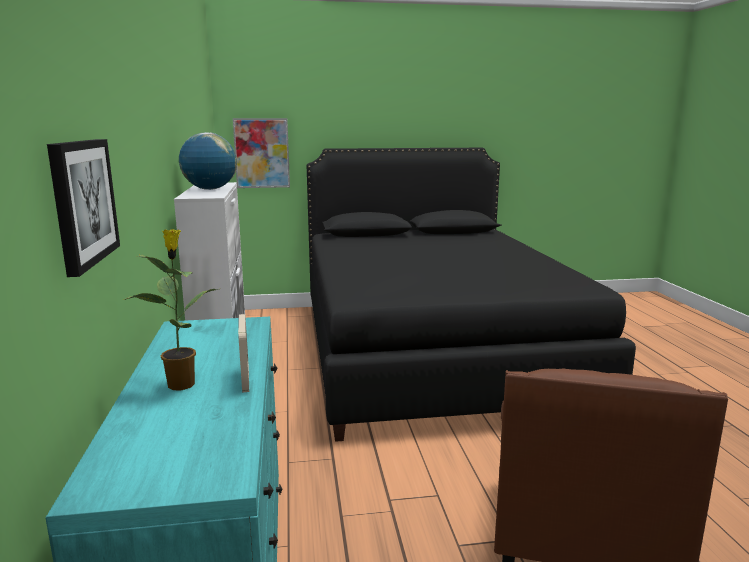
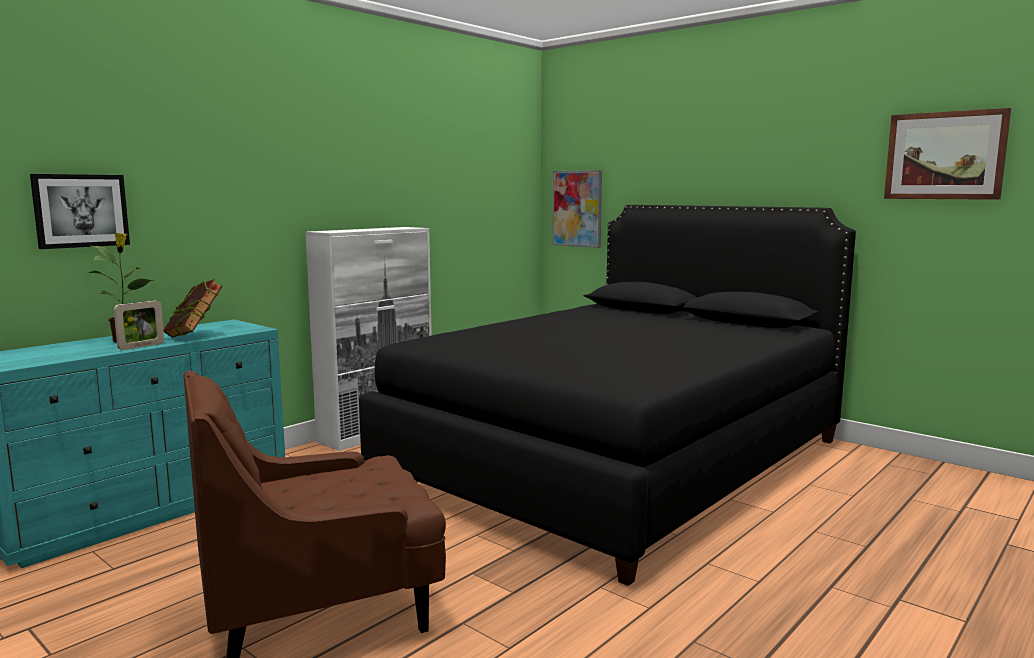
camera: 50 degrees right, 5 degrees down
(210, 189) = (368, 229): globe -> none
(236, 350) = (195, 336): none -> book
(542, 114) = (945, 156): none -> picture

